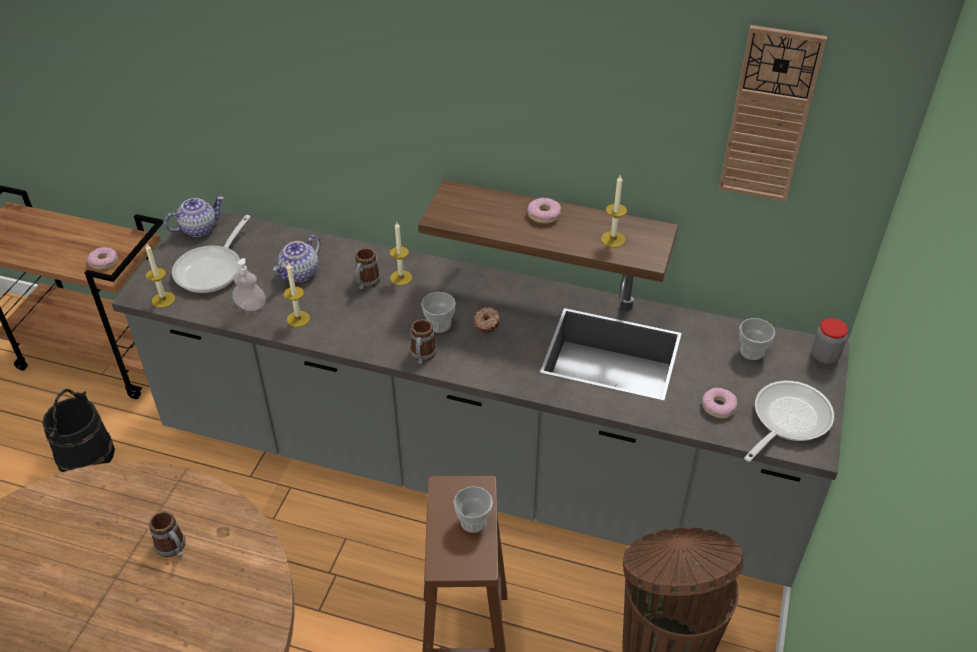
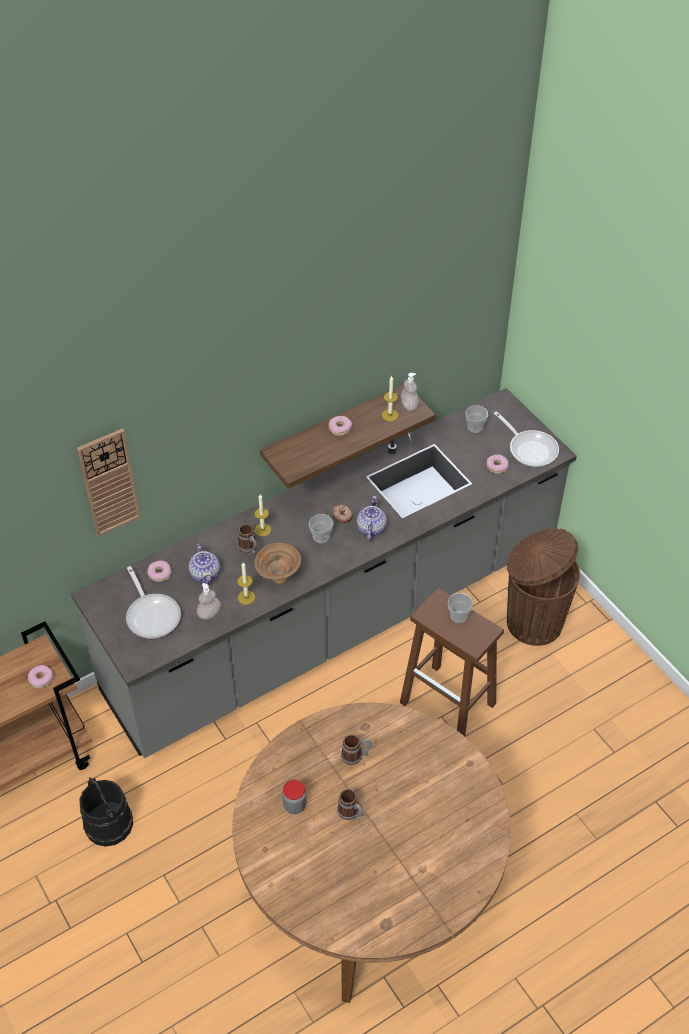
camera: 50 degrees left, 5 degrees up
(163, 300) = (154, 654): candle -> none
(199, 228) = (100, 601): teapot -> teapot (371, 528)
(270, 244) = (160, 573): none -> donut
(347, 327) = (278, 579): none -> brown bowl
(422, 356) = (338, 559): mug -> mug (351, 813)
(648, 245) = (409, 405): none -> soap dispenser
(769, 116) = (446, 294): wall clock -> wall clock (109, 482)
(787, 420) = (530, 448): frying pan -> frying pan turned 150 degrees clockwise
(824, 356) = (505, 403): jar -> jar (294, 805)

